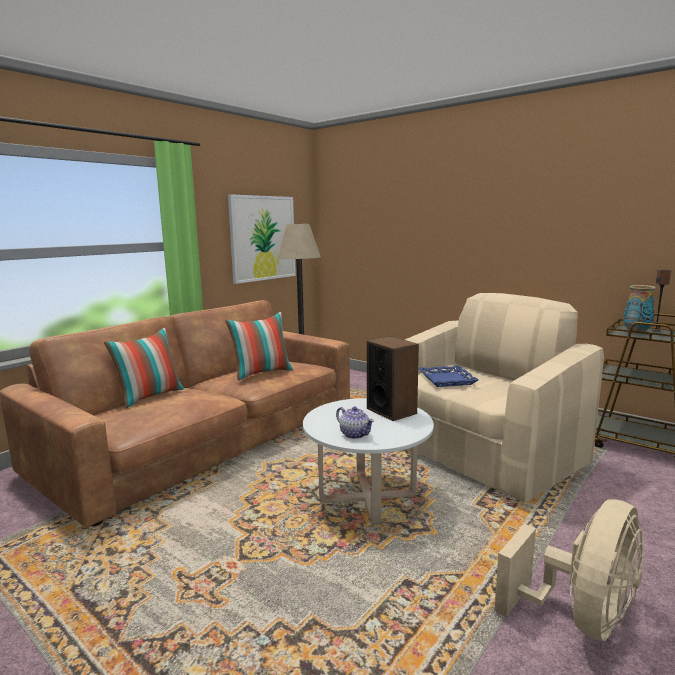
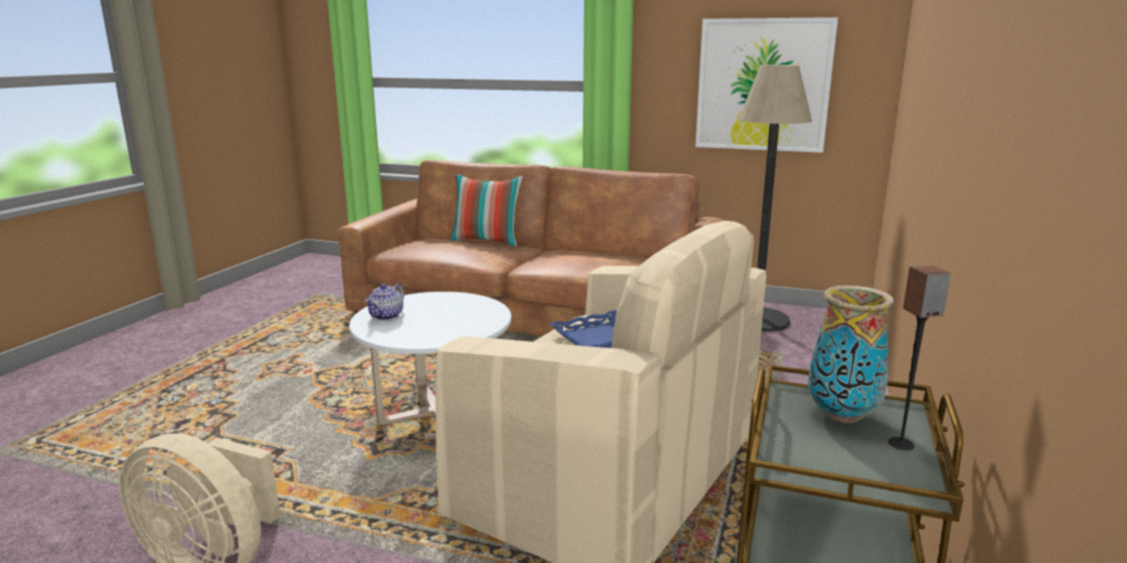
camera: 70 degrees right, 5 degrees up
(262, 373) = (579, 258): pillow -> none
(391, 411) = (466, 324): speaker -> none

